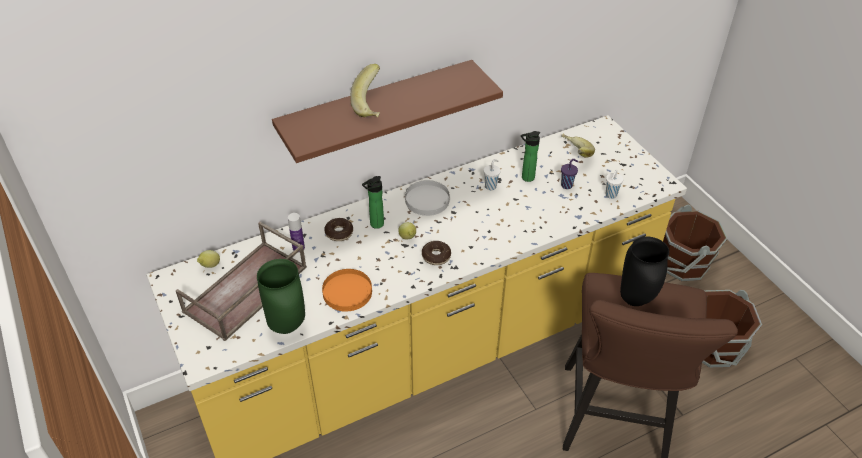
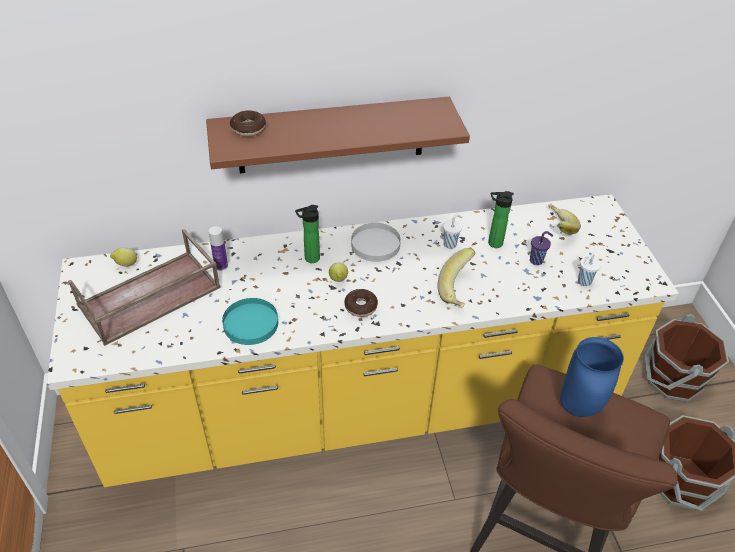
camera: 15 degrees right, 0 degrees up
(288, 326) = (175, 345): green vase -> none
(339, 233) = (269, 259): donut -> donut (248, 128)
(347, 291) = (251, 323): orange plate -> turquoise plate
(372, 105) = (318, 124): banana -> banana (459, 290)
(634, 300) = (577, 408): black vase -> blue vase

